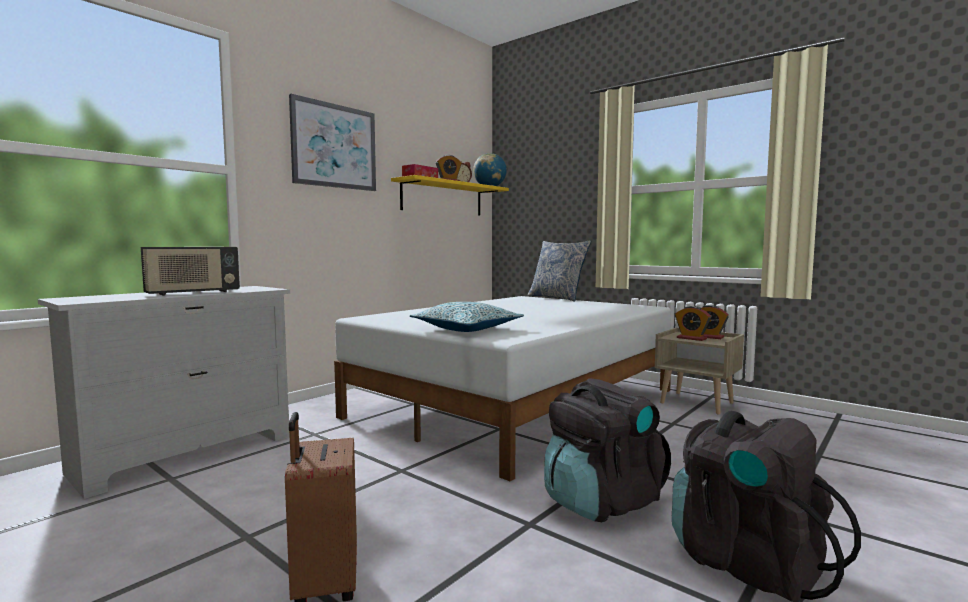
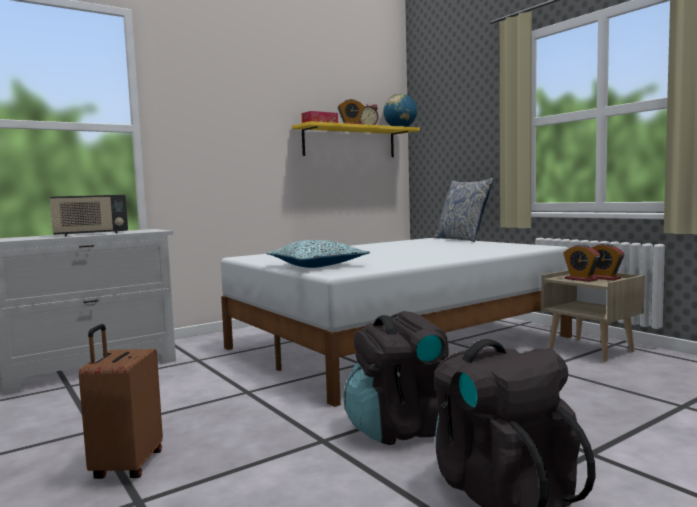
camera: 15 degrees right, 0 degrees up
(334, 146) = (233, 100): picture -> none

